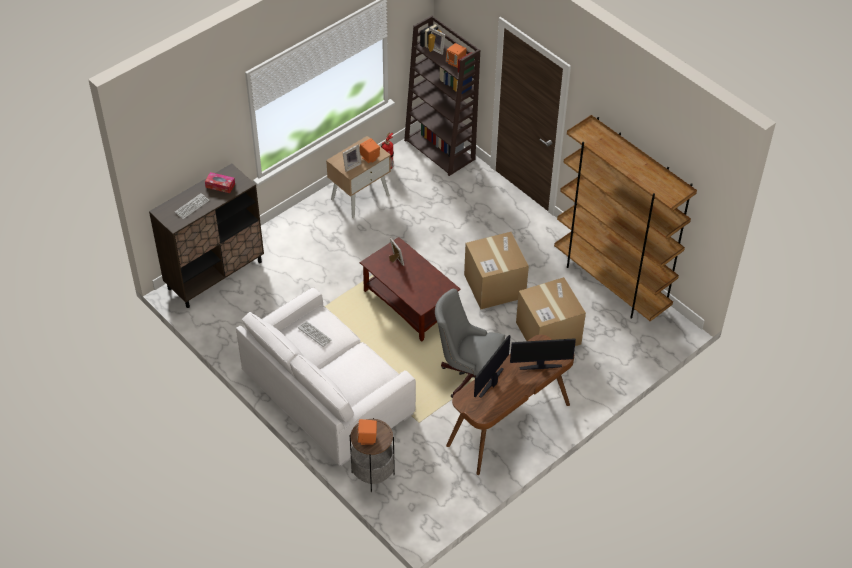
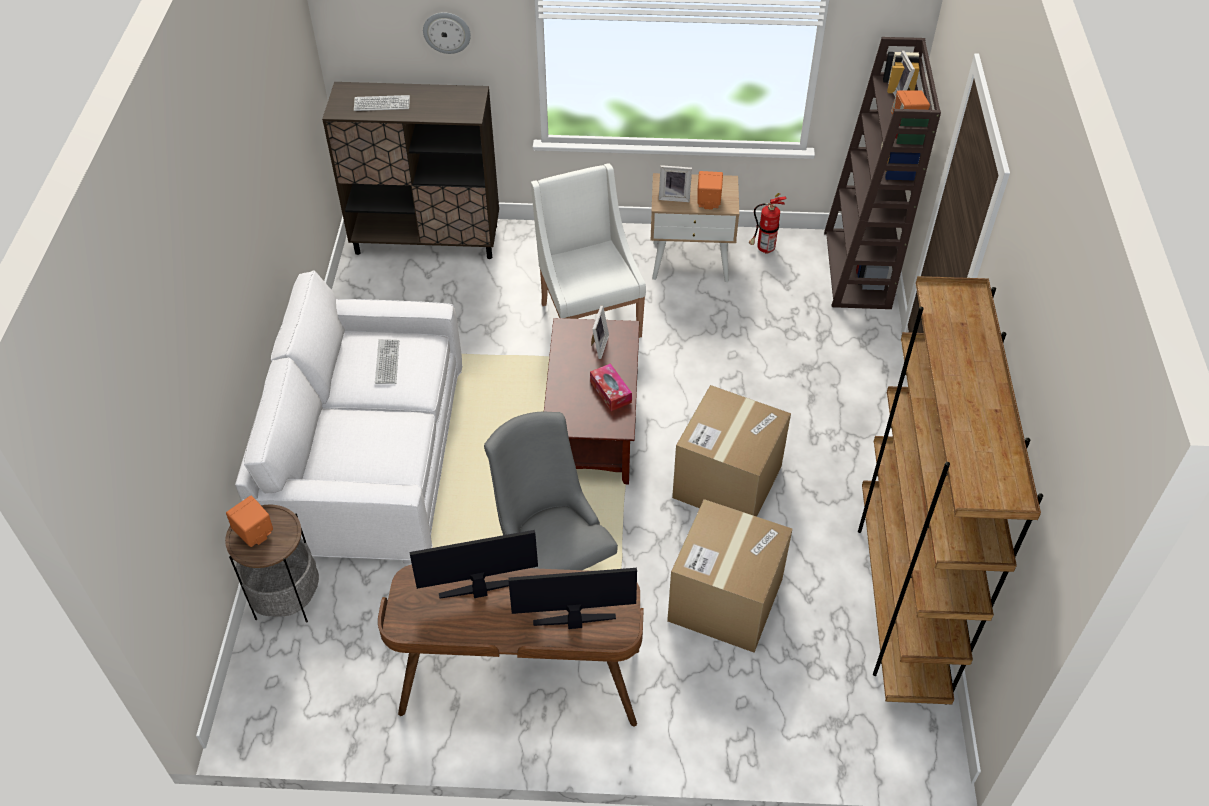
camera: 45 degrees right, 0 degrees up
(205, 146) = (447, 32): none -> wall clock
(220, 185) = (442, 101): tissue box -> tissue box (610, 392)
(346, 257) = (588, 318): none -> white armchair
(540, 366) = (574, 622): monitor -> monitor turned 135 degrees clockwise

